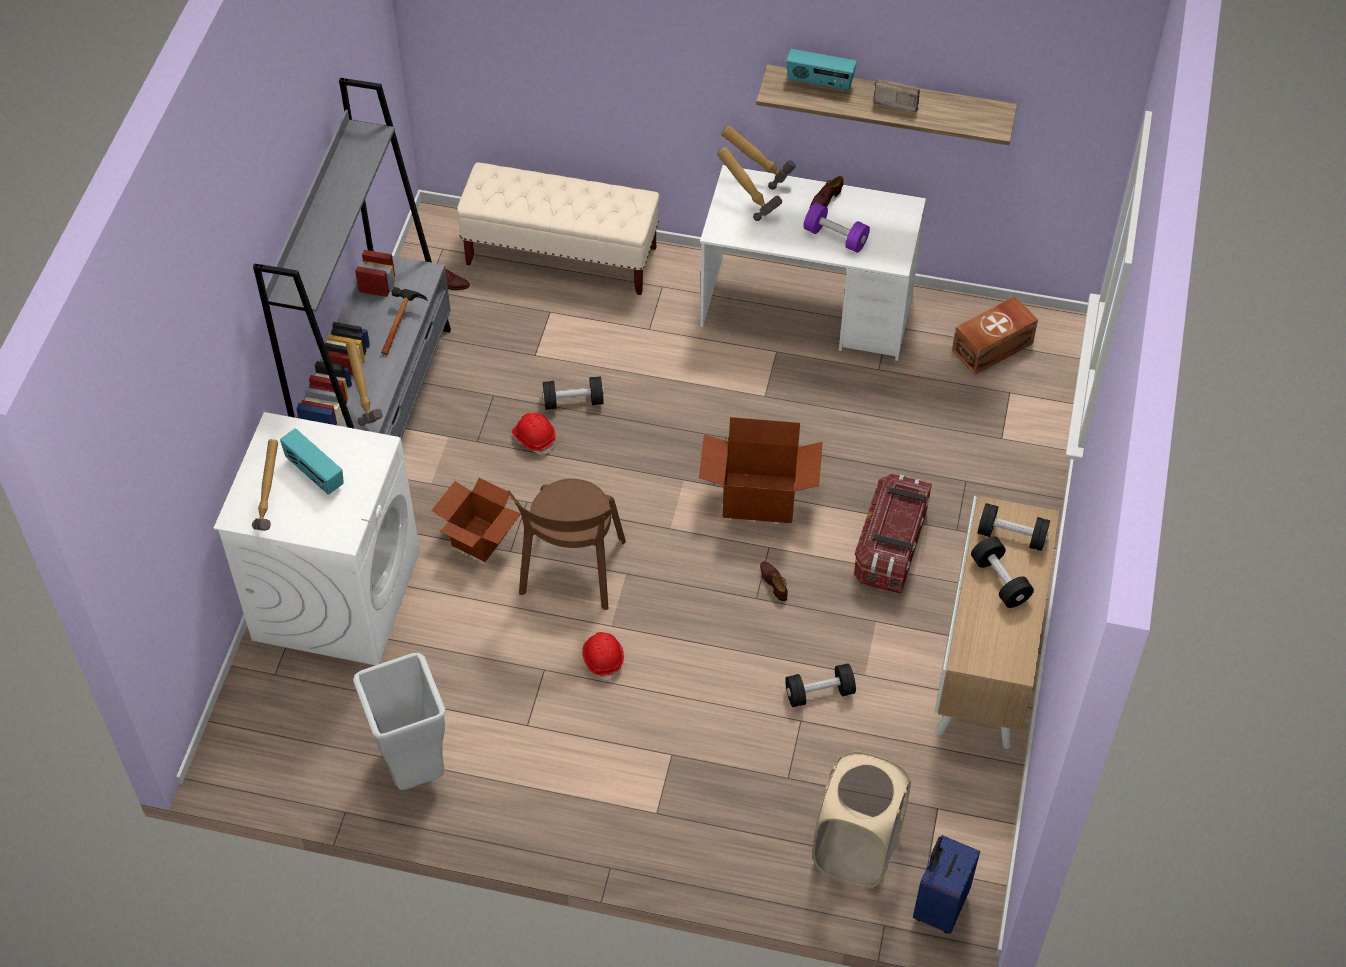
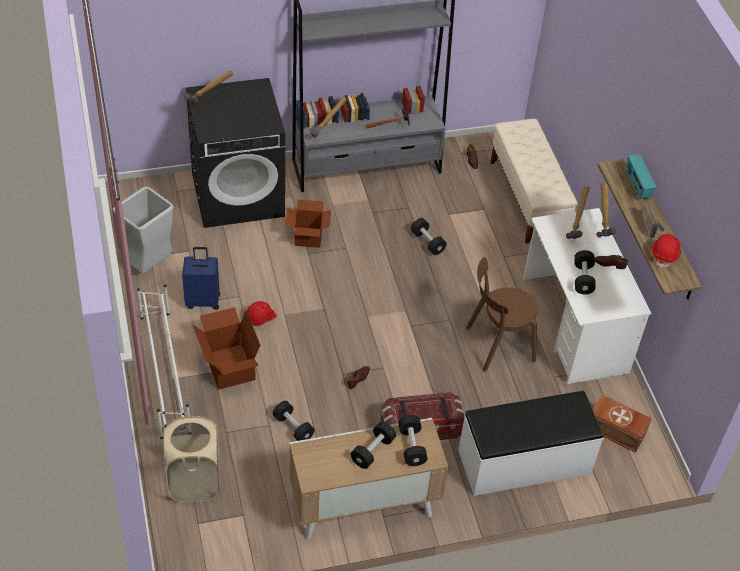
camera: 60 degrees right, 5 degrees down
(314, 473) = (241, 109): radio -> none
(336, 594) = (238, 195): white washing machine -> black washing machine
(534, 438) = (390, 235): red hard hat -> red hard hat (665, 255)
(571, 571) = (310, 284): brown chair -> brown chair (496, 345)
(640, 818) = (165, 372): none -> white shoe rack
(759, 499) = (414, 350): cardboard box -> cardboard box (229, 367)
(835, 237) = (583, 278): purple dumbbell -> black dumbbell
(939, 906) = (175, 538): blue suitcase -> blue suitcase (203, 300)
(996, 460) = (524, 463): none -> white bench

